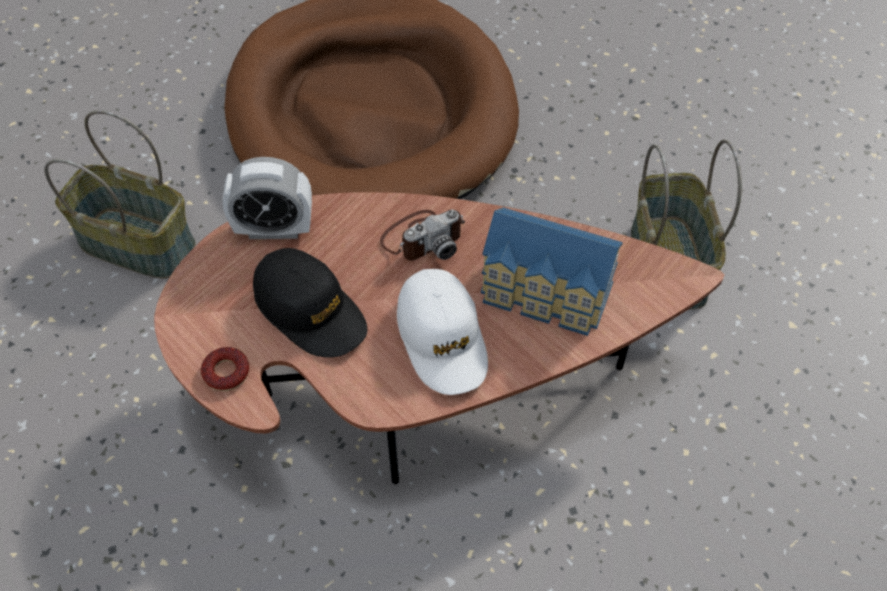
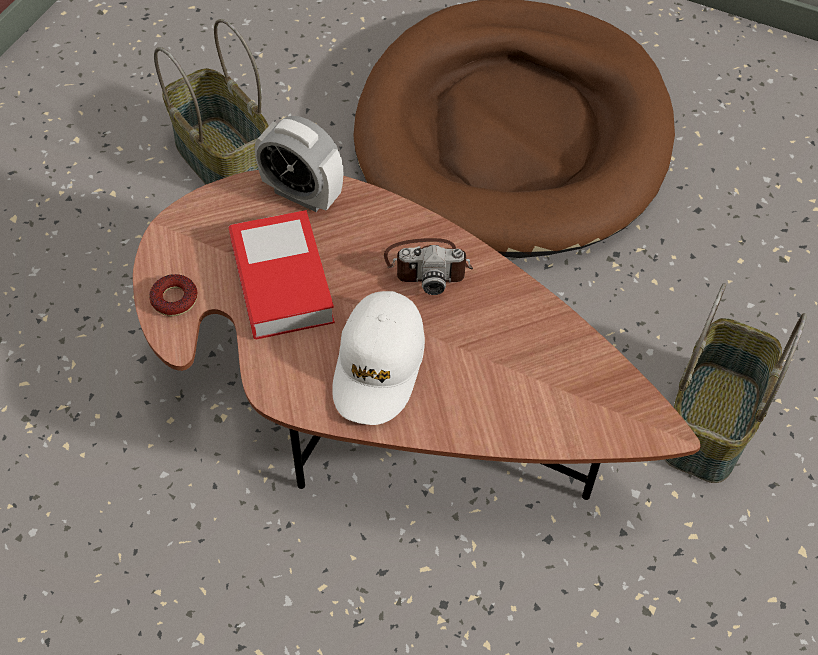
camera: 30 degrees right, 0 degrees up
(310, 310) = (281, 282): black cap -> book
(545, 294) = (504, 374): toy house -> none

